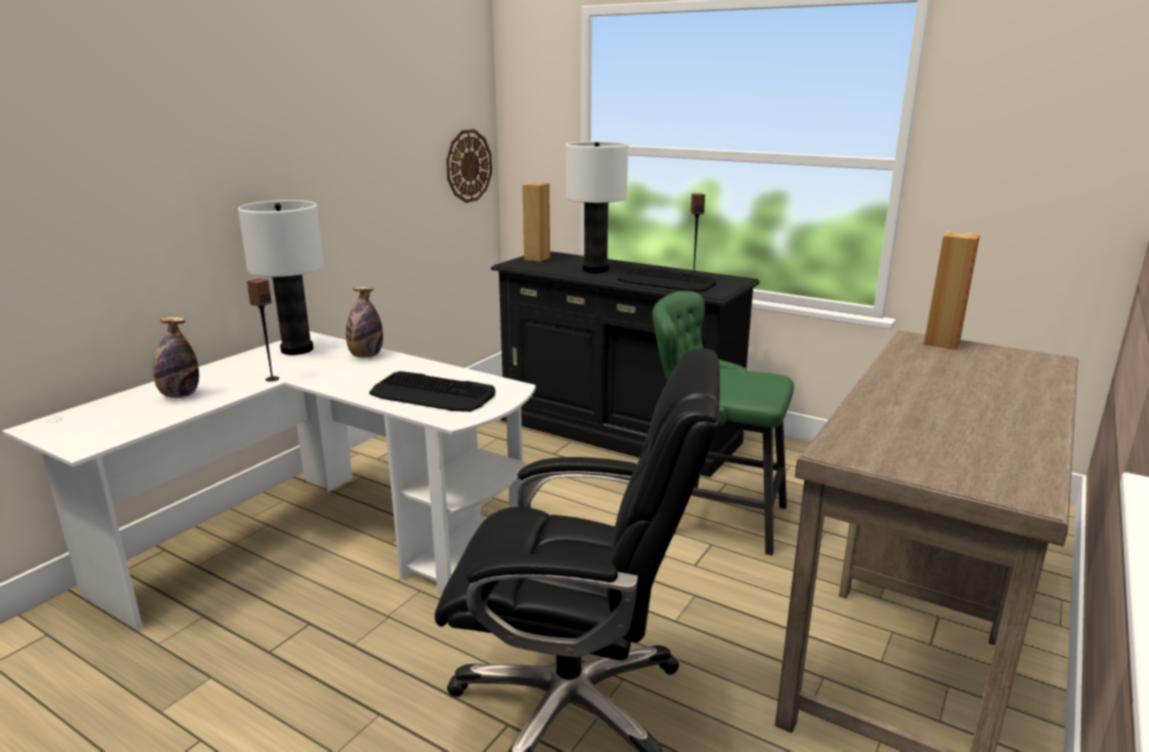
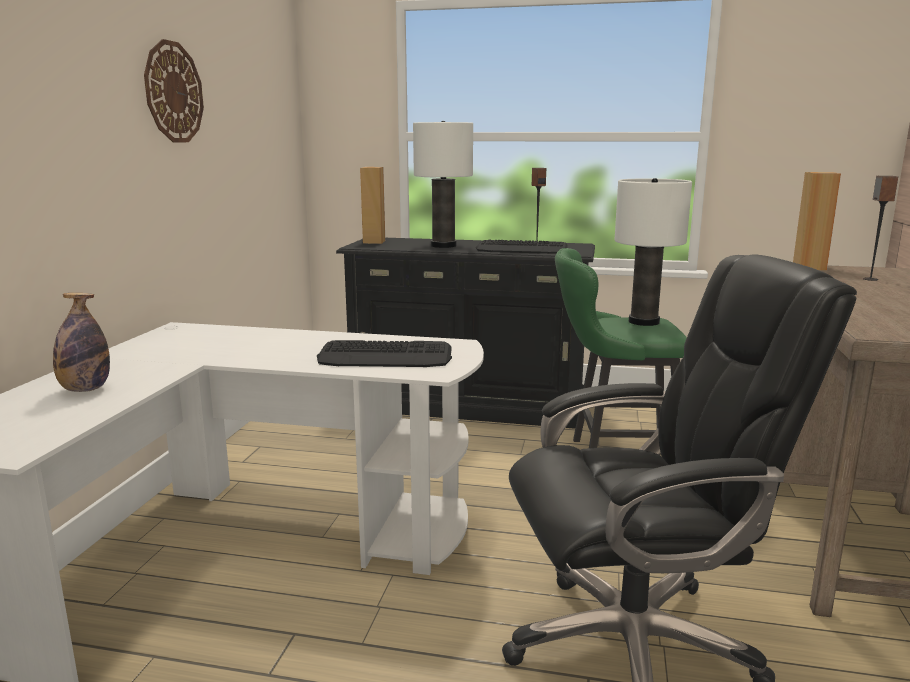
camera: 20 degrees left, 5 degrees down
(272, 379) = (184, 363): speaker -> speaker (870, 279)
(296, 349) = (179, 337): white table lamp -> white table lamp (643, 322)
(366, 356) = (268, 335): bottle -> none
(468, 166) = (284, 156): wall clock -> wall clock (173, 92)

